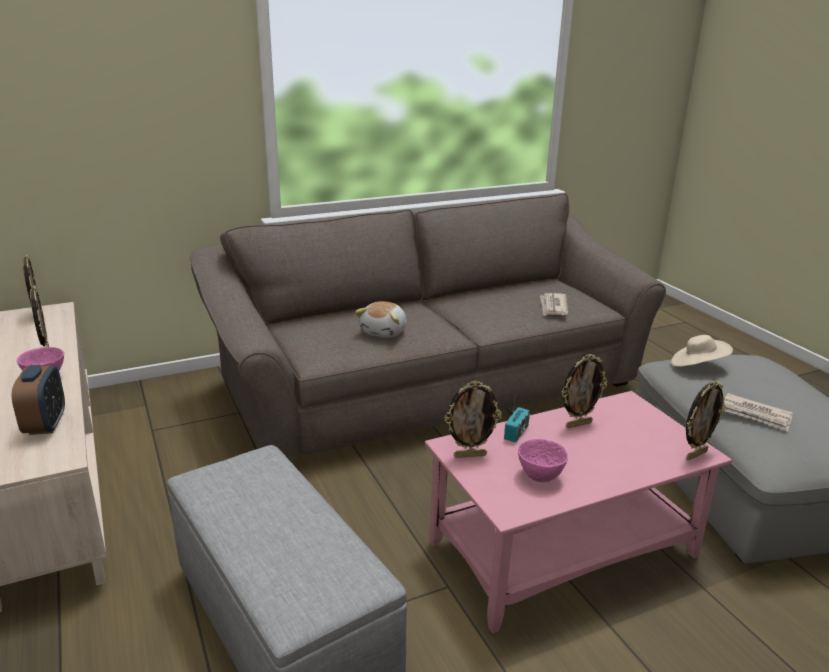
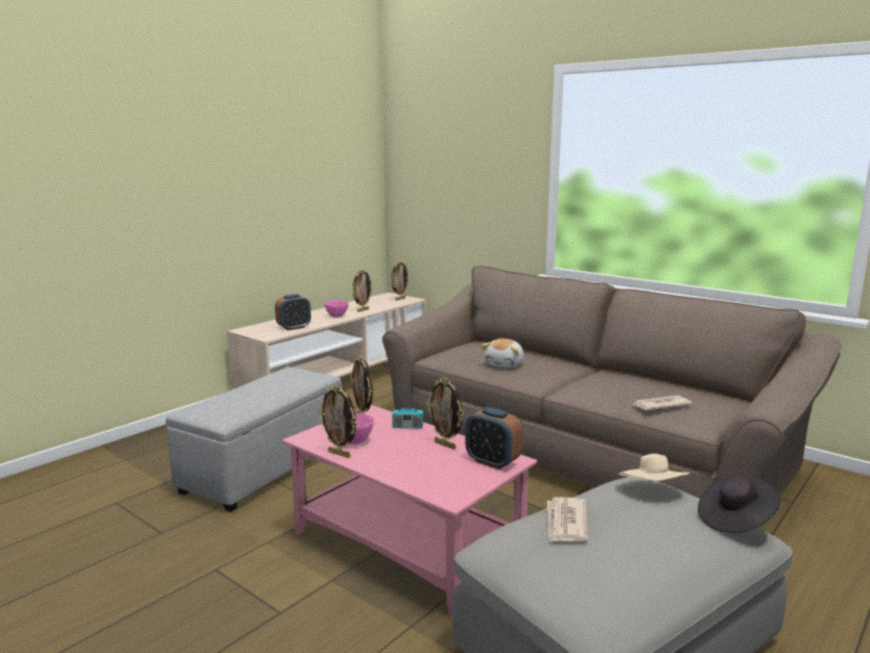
camera: 65 degrees right, 10 degrees down
(384, 332) = (505, 364): plush toy -> plush toy turned 60 degrees counterclockwise
(629, 411) = (492, 462): none -> alarm clock
(695, 454) = (445, 495): picture frame -> picture frame (340, 454)
(754, 355) = (735, 520): none -> black hat

